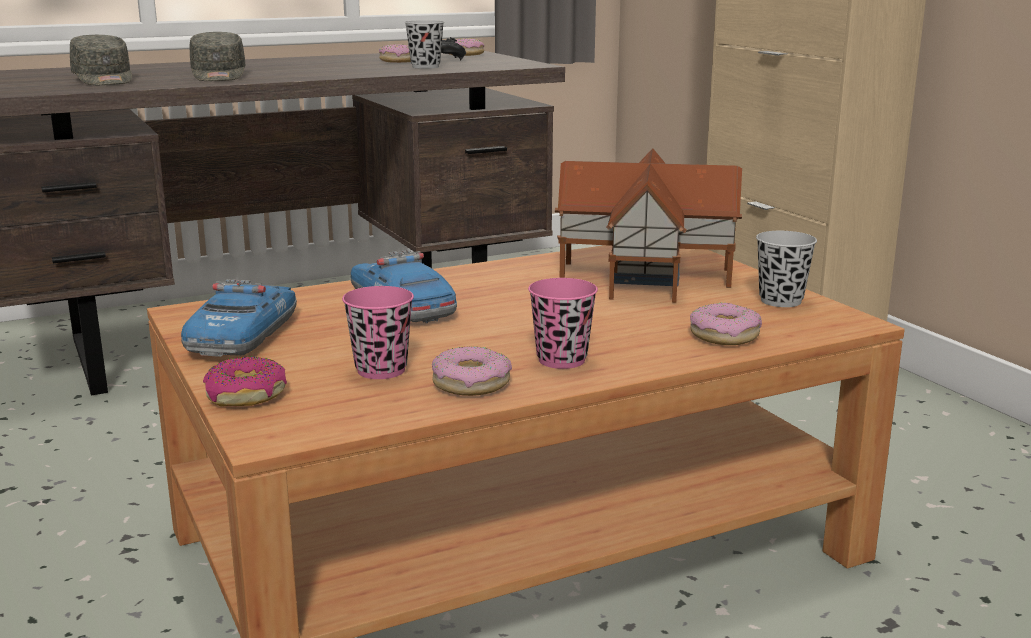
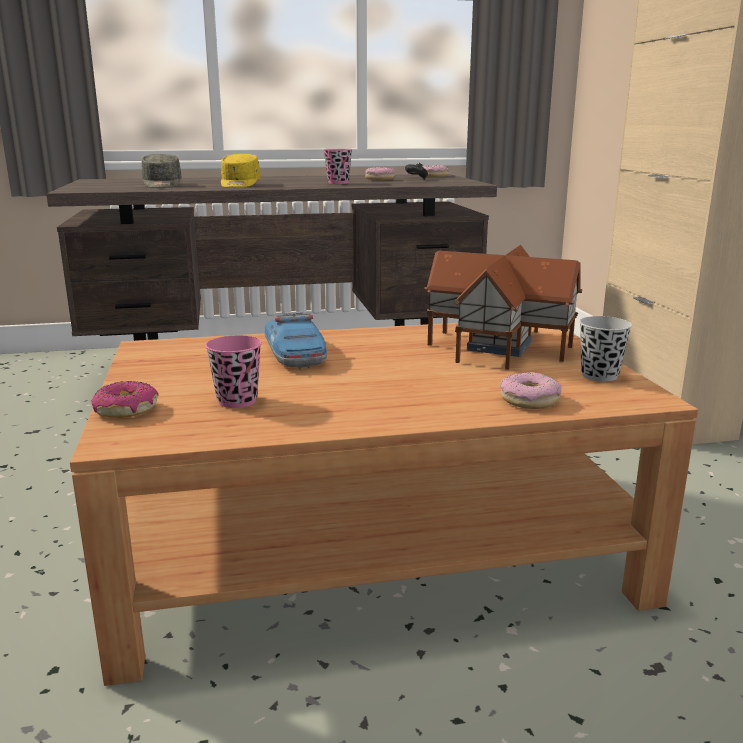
camera: 15 degrees right, 0 degrees up
(218, 76) = (239, 185): grey cap -> yellow cap
(244, 335) = (166, 366): toy car -> none
(425, 67) = (392, 183): black cup -> none
(471, 383) = (294, 418): donut -> none
(561, 360) = (380, 407): pink cup -> pink cup (338, 183)

